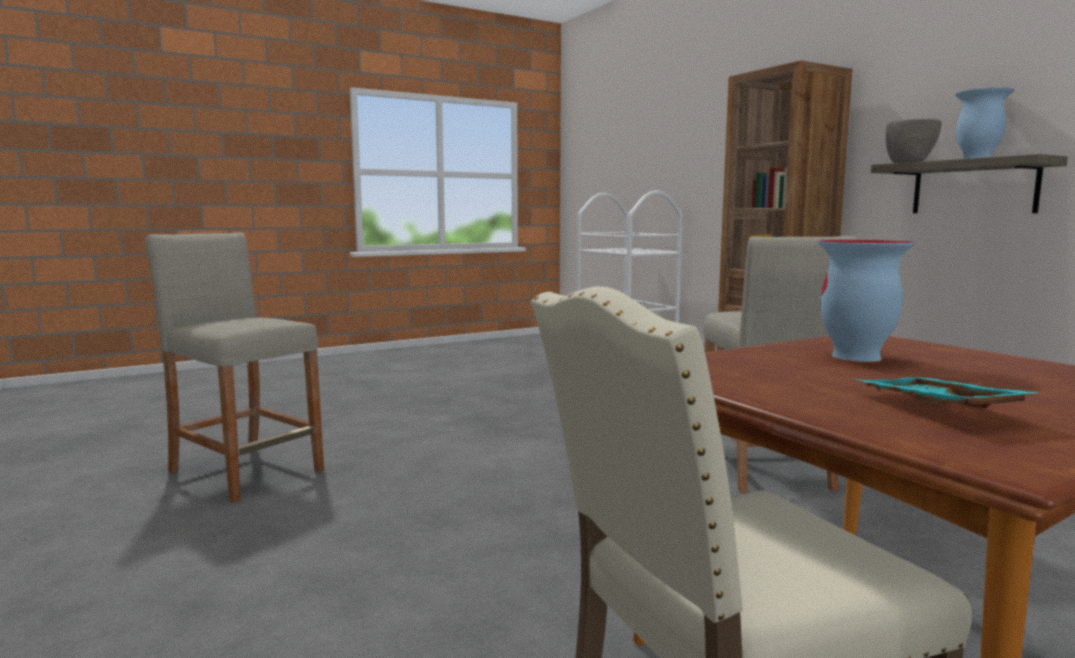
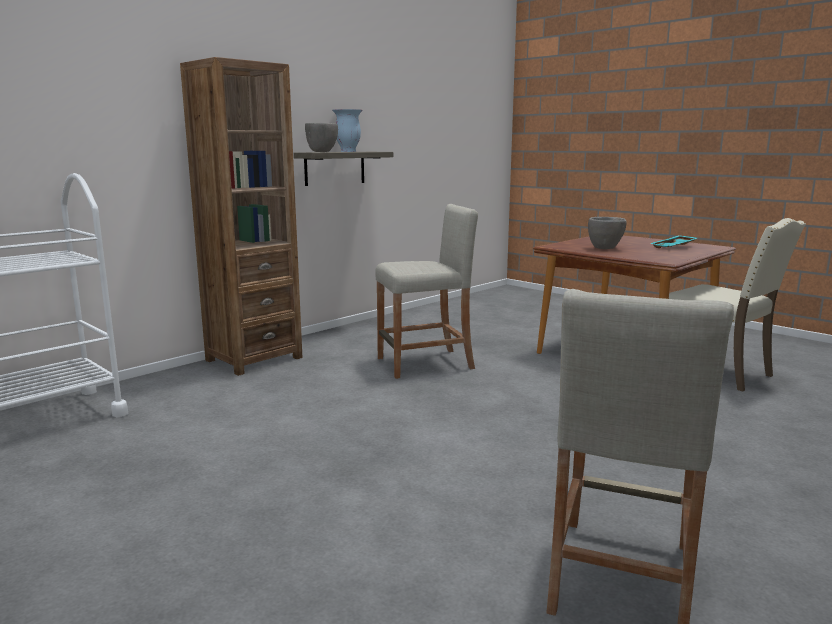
camera: 105 degrees left, 5 degrees up
(856, 357) = (605, 248): vase -> grey bowl

